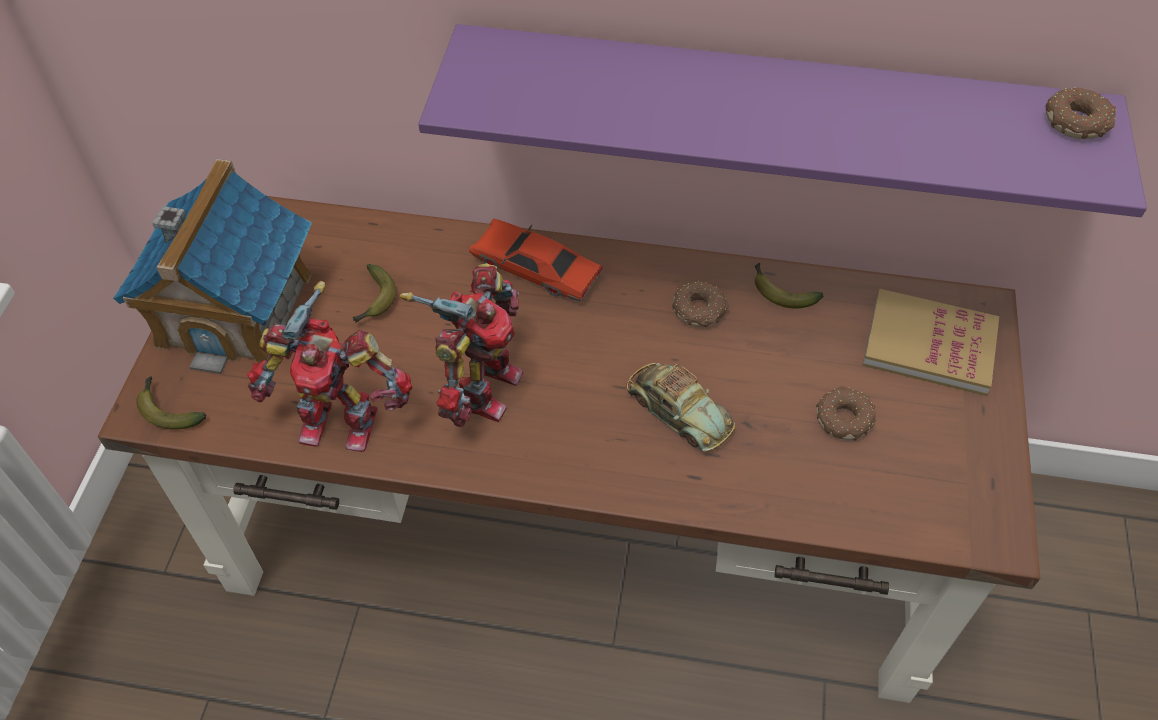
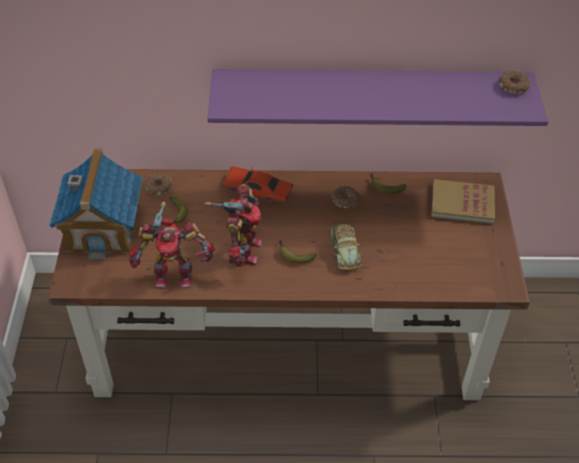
camera: 10 degrees left, 5 degrees down
(168, 409) = (81, 280): banana -> banana (293, 255)
(678, 411) = (344, 249): toy car -> toy car turned 45 degrees clockwise
(844, 418) = (426, 242): donut -> donut (159, 186)

